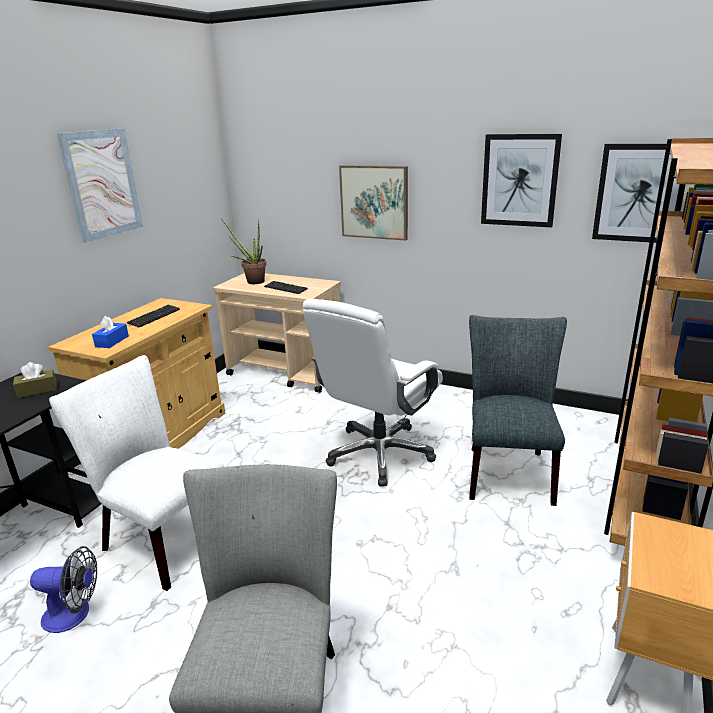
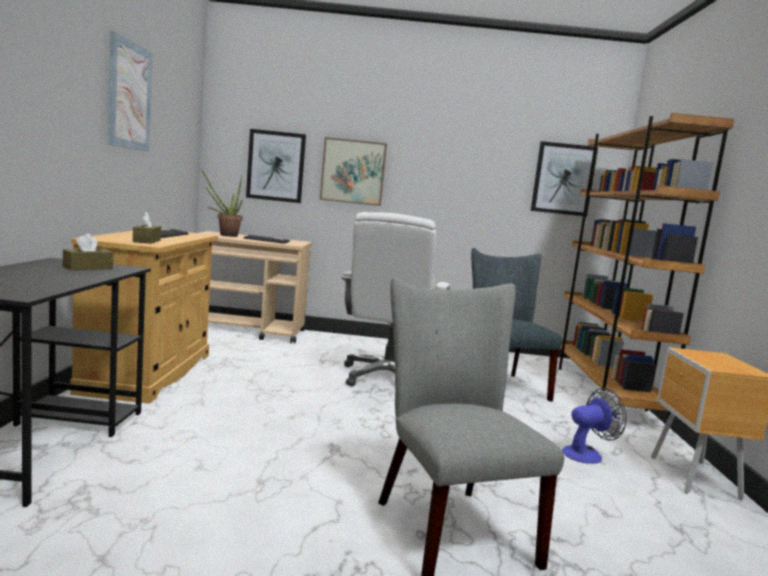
camera: 25 degrees left, 15 degrees down
(74, 614) = (173, 498): fan -> fan (587, 454)
(112, 341) = (147, 241): blue tissue box -> brown tissue box
(161, 539) = (223, 438): white chair -> none
(519, 180) = (478, 163): picture -> picture (276, 166)

